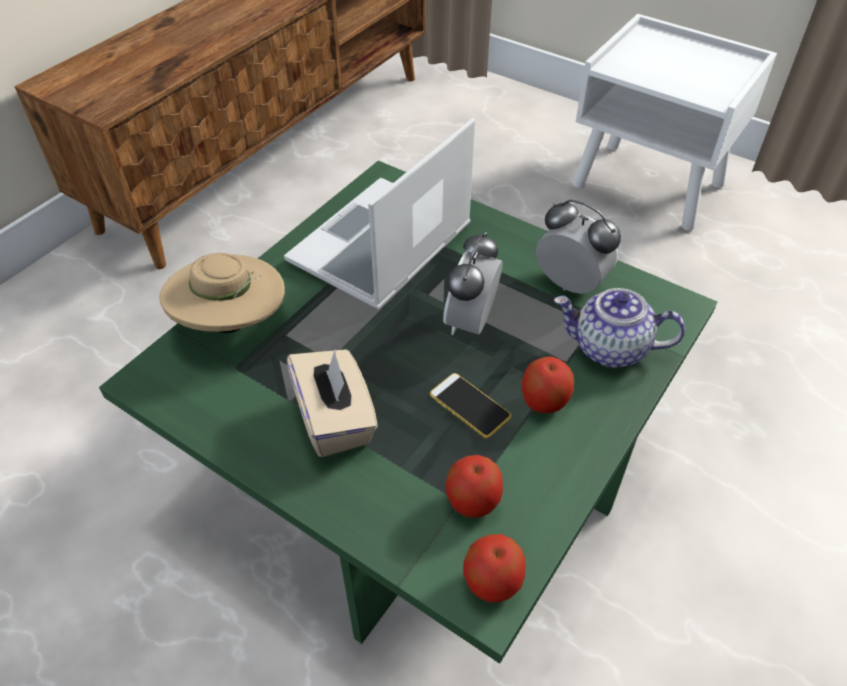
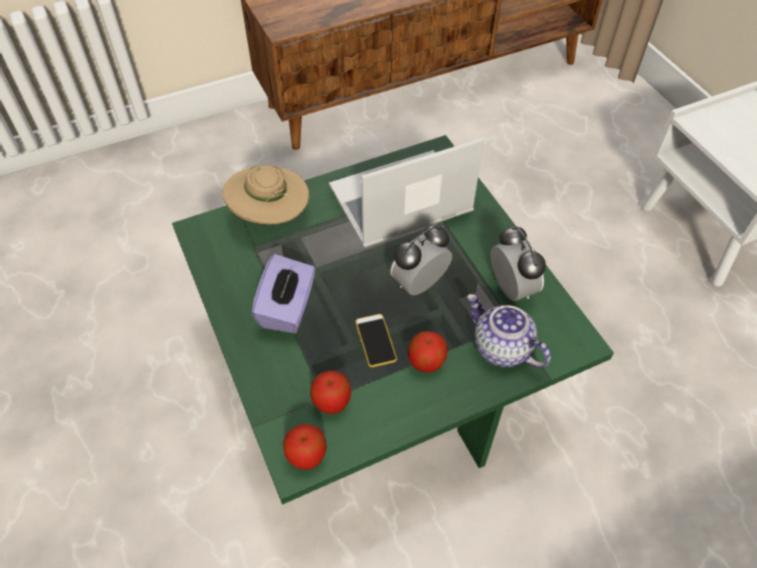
camera: 30 degrees right, 5 degrees up
(335, 419) = (288, 308): beige tissue box -> purple tissue box

